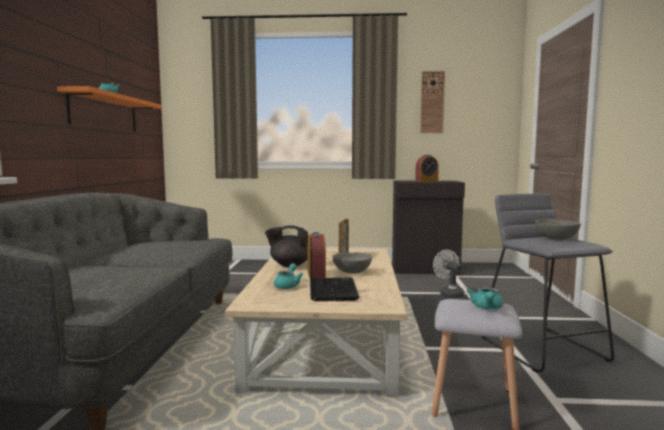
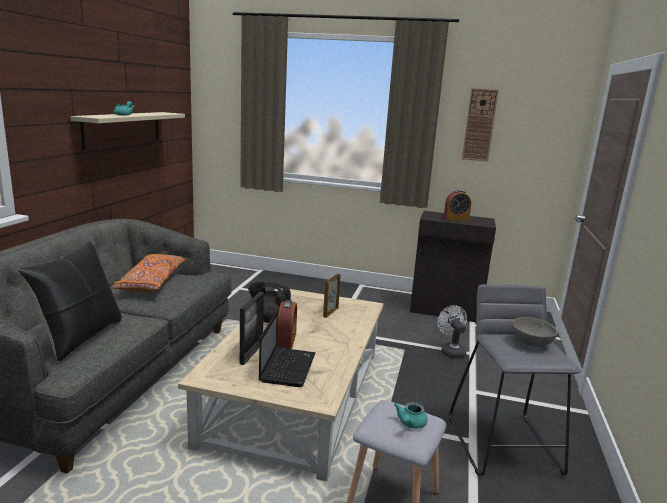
camera: 10 degrees right, 10 degrees up
(100, 280) = (80, 337): none -> black pillow
(104, 112) = (123, 129): orange shelf -> beige shelf
(155, 245) = (152, 282): none -> orange pillow
(288, 285) = (251, 353): turquoise teapot -> picture frame
(351, 272) = (323, 340): grey bowl -> none

